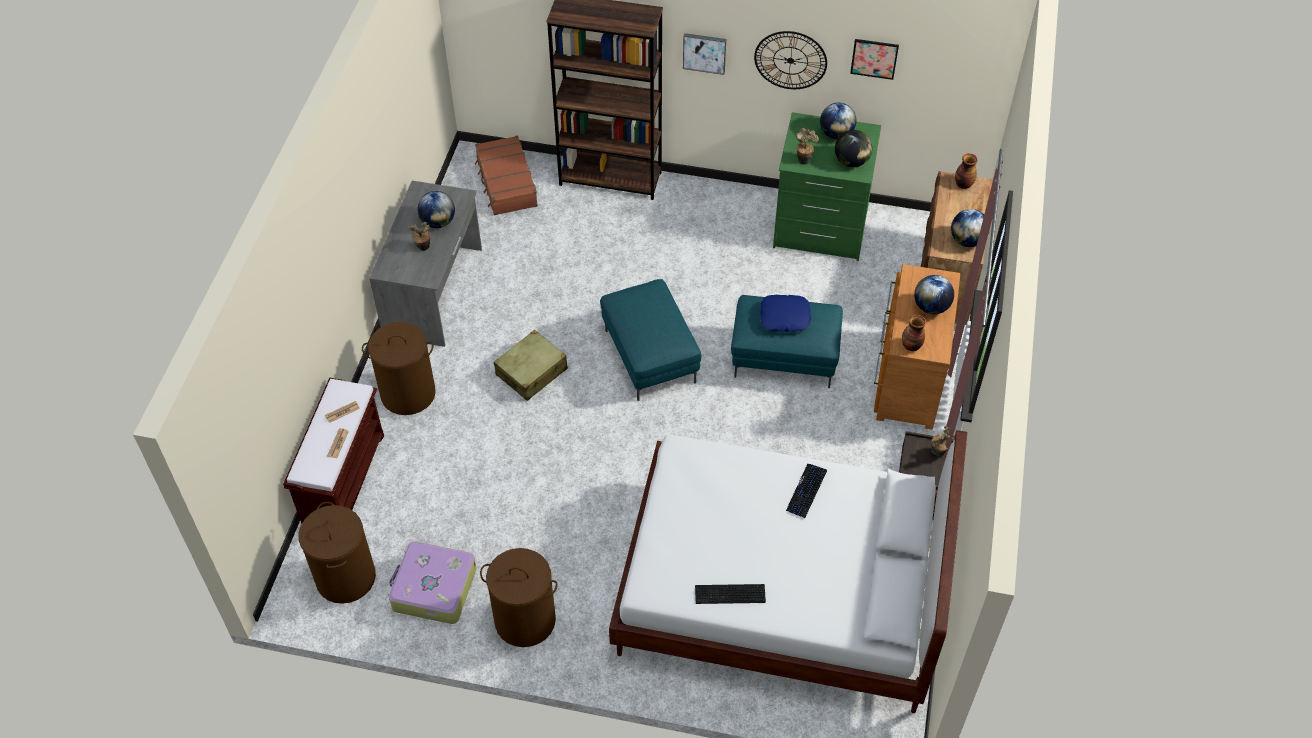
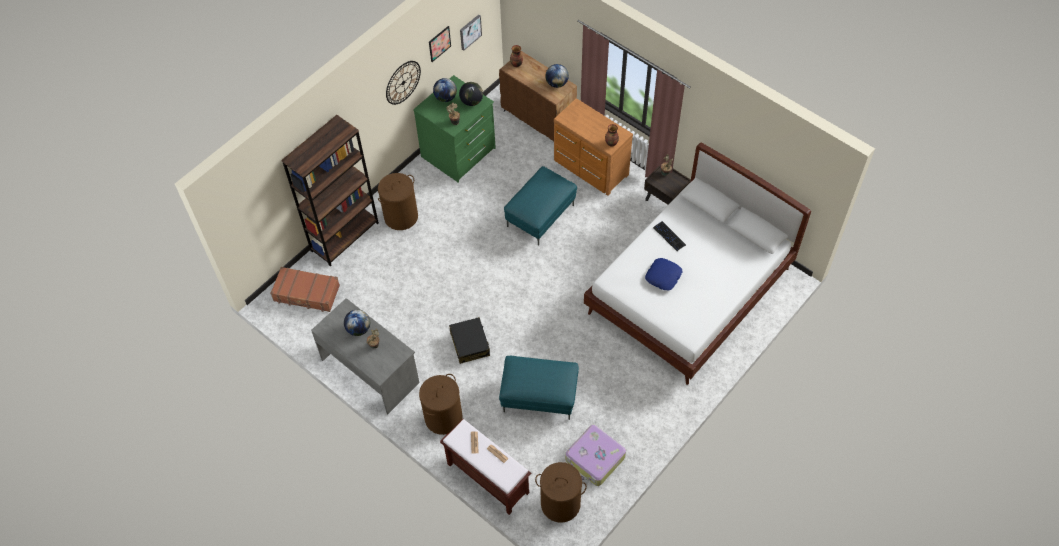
camera: 60 degrees left, 5 degrees up
(525, 620) = (641, 420): brown laundry basket -> brown laundry basket (401, 217)
(532, 372) = (470, 344): beige suitcase -> black suitcase
(651, 356) = (497, 278): turquoise ottoman -> turquoise ottoman (539, 395)
(704, 52) = (362, 119): picture -> picture (470, 32)
(731, 595) = (714, 300): keyboard -> none
(784, 317) = (537, 194): blue pillow -> blue pillow (663, 276)
(931, 307) = (591, 121): globe -> none

